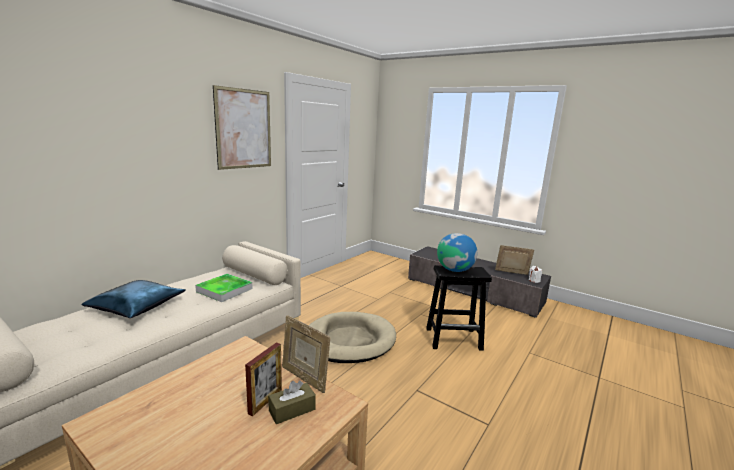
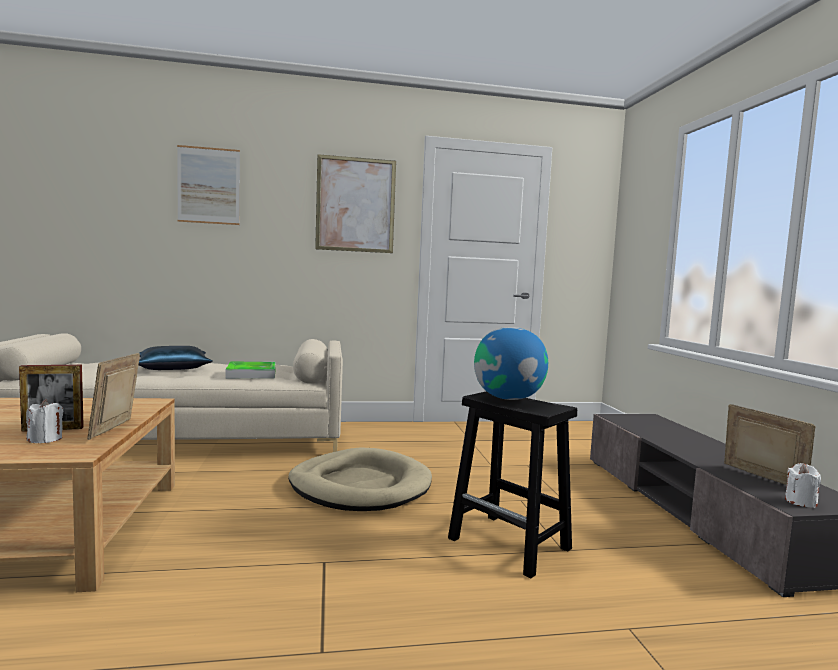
camera: 45 degrees right, 10 degrees down
(115, 116) = (209, 185): none -> picture
(292, 410) = (45, 439): brown tissue box -> white candle

